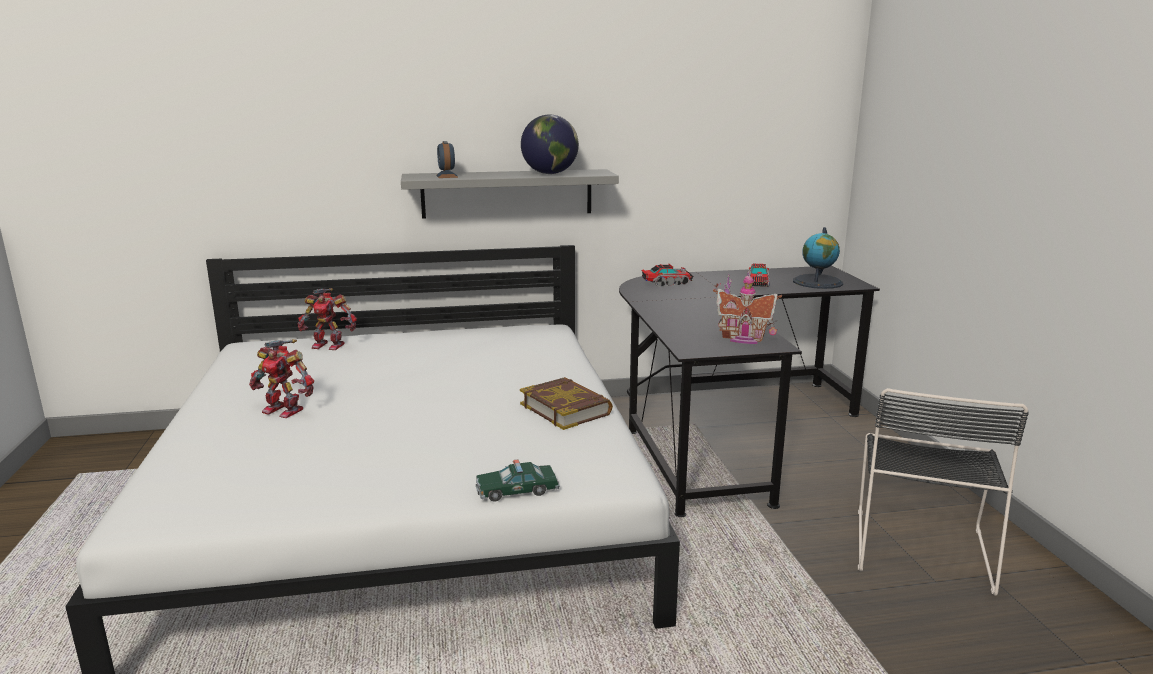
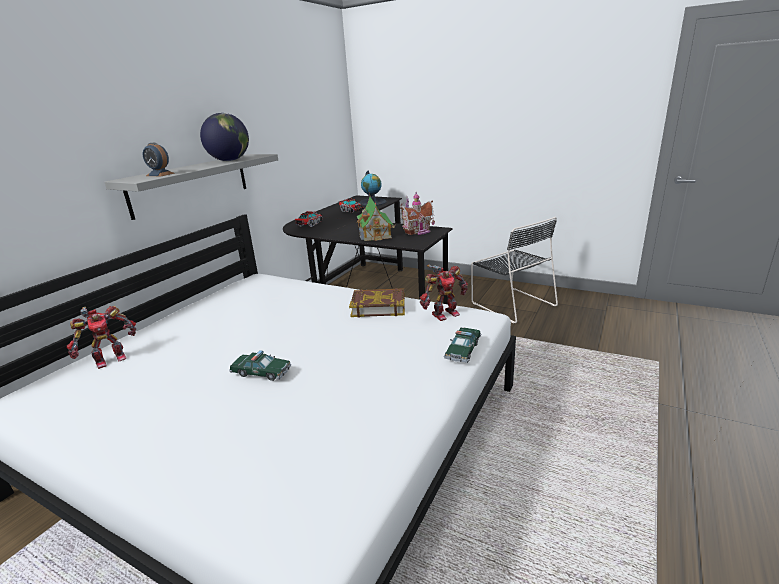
camera: 50 degrees left, 5 degrees up
(285, 410) = (203, 410): toy robot -> toy robot (444, 314)
(362, 407) = (261, 372): none -> toy car
(692, 320) = (375, 233): none -> toy house

